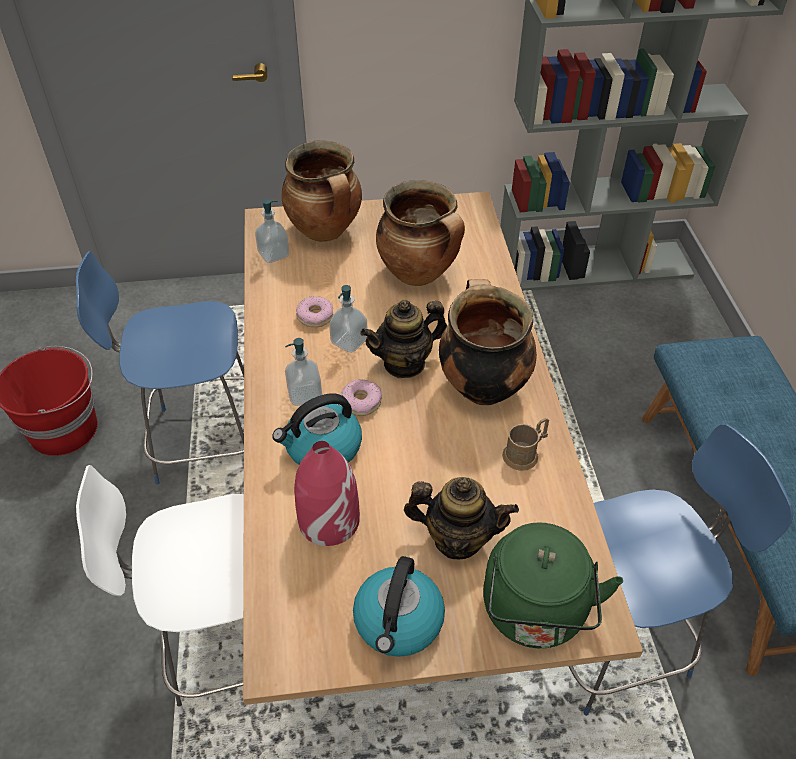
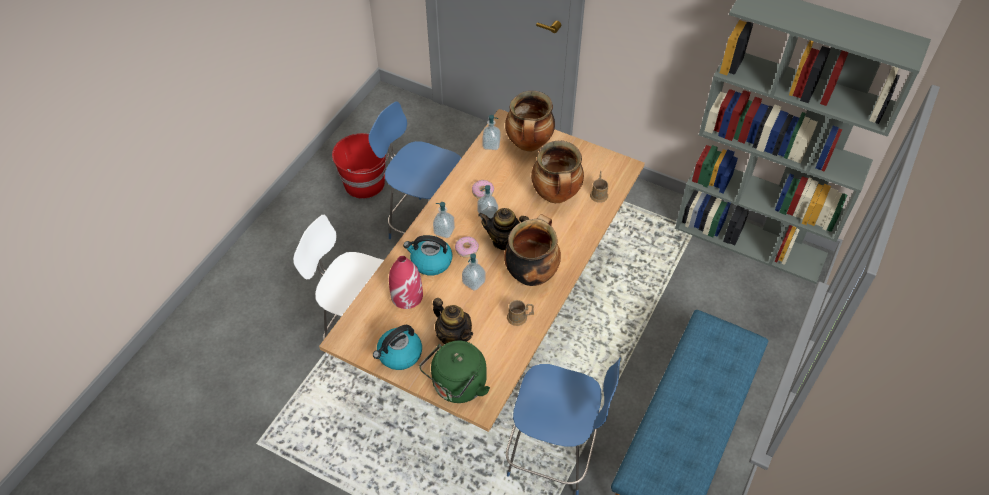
camera: 35 degrees right, 5 degrees up
(413, 442) = (473, 282): none -> soap dispenser
(470, 247) = (599, 193): none -> brown mug

